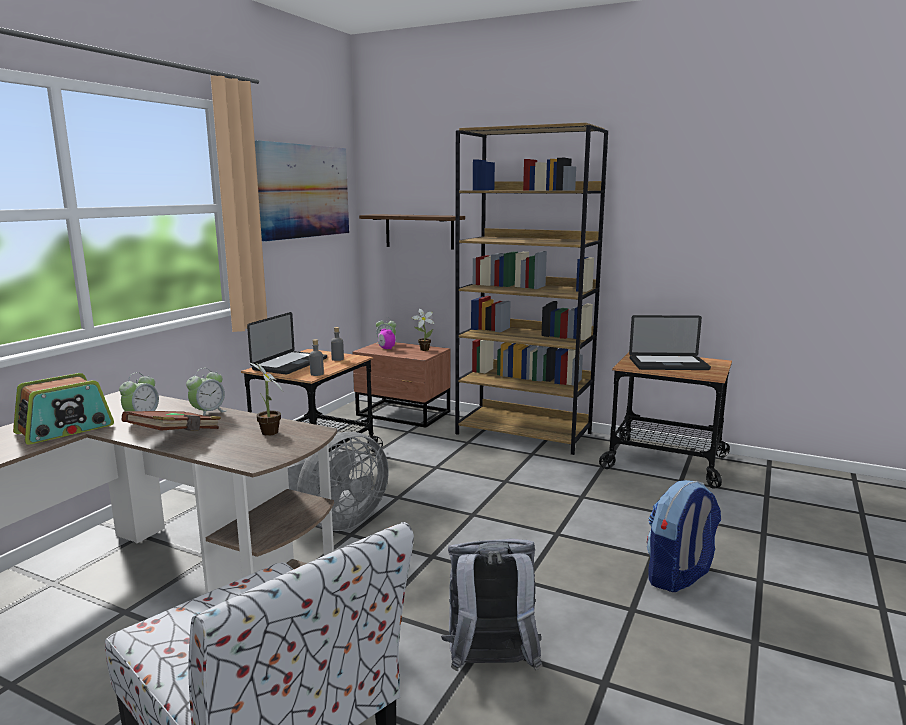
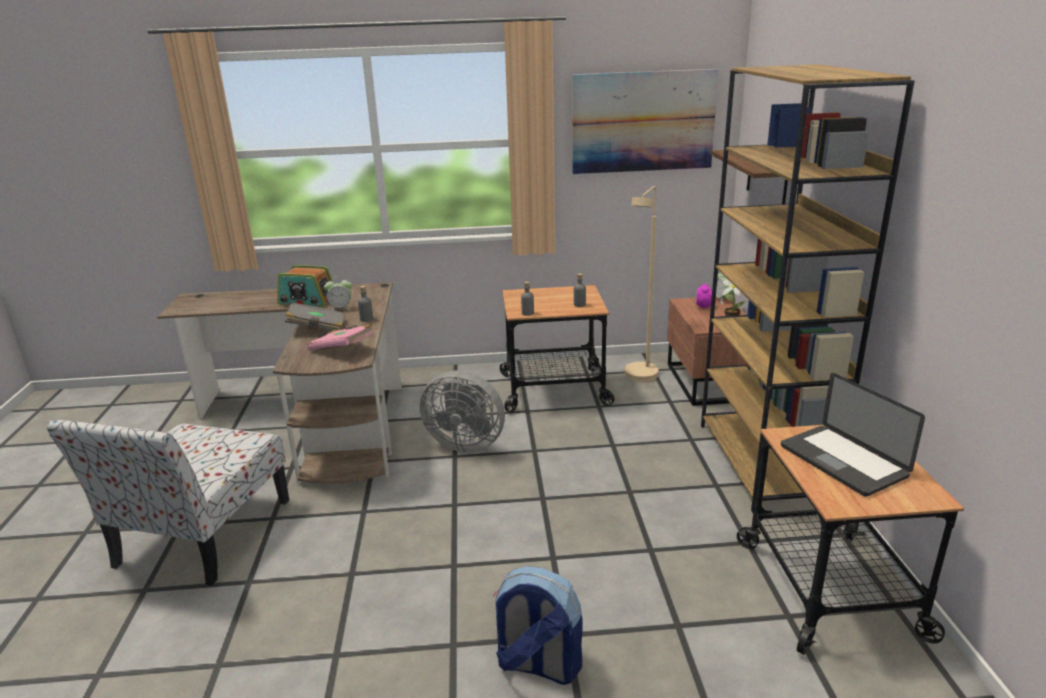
camera: 60 degrees right, 10 degrees up
(176, 436) = (317, 328): brown book -> grey book
(208, 413) = (366, 319): alarm clock -> grey bottle
(269, 433) = (342, 349): potted plant -> pink book
(290, 364) = (540, 296): laptop -> none
(358, 429) = (640, 378): none -> beige floor lamp
(490, 665) = (328, 586): grey backpack -> none

